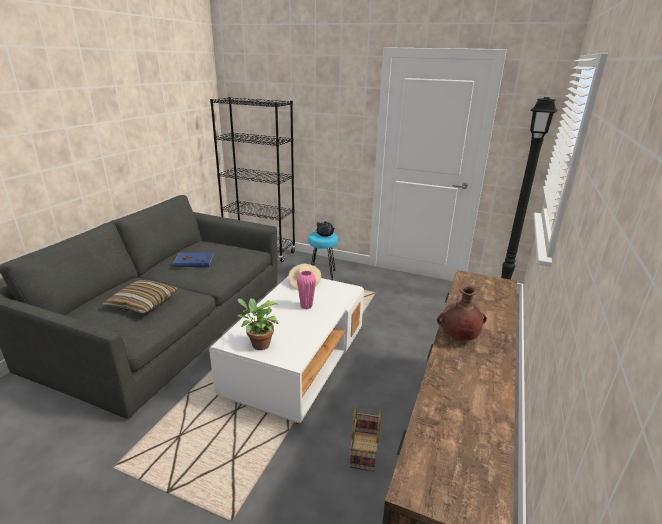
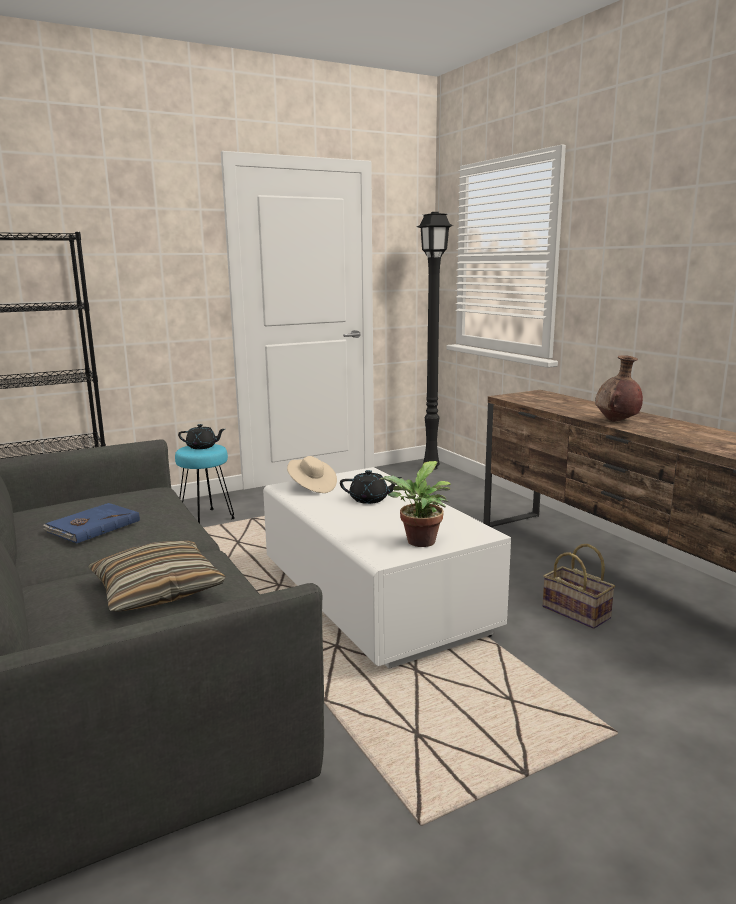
camera: 50 degrees left, 10 degrees down
(306, 306) = (370, 499): pink vase -> black teapot

